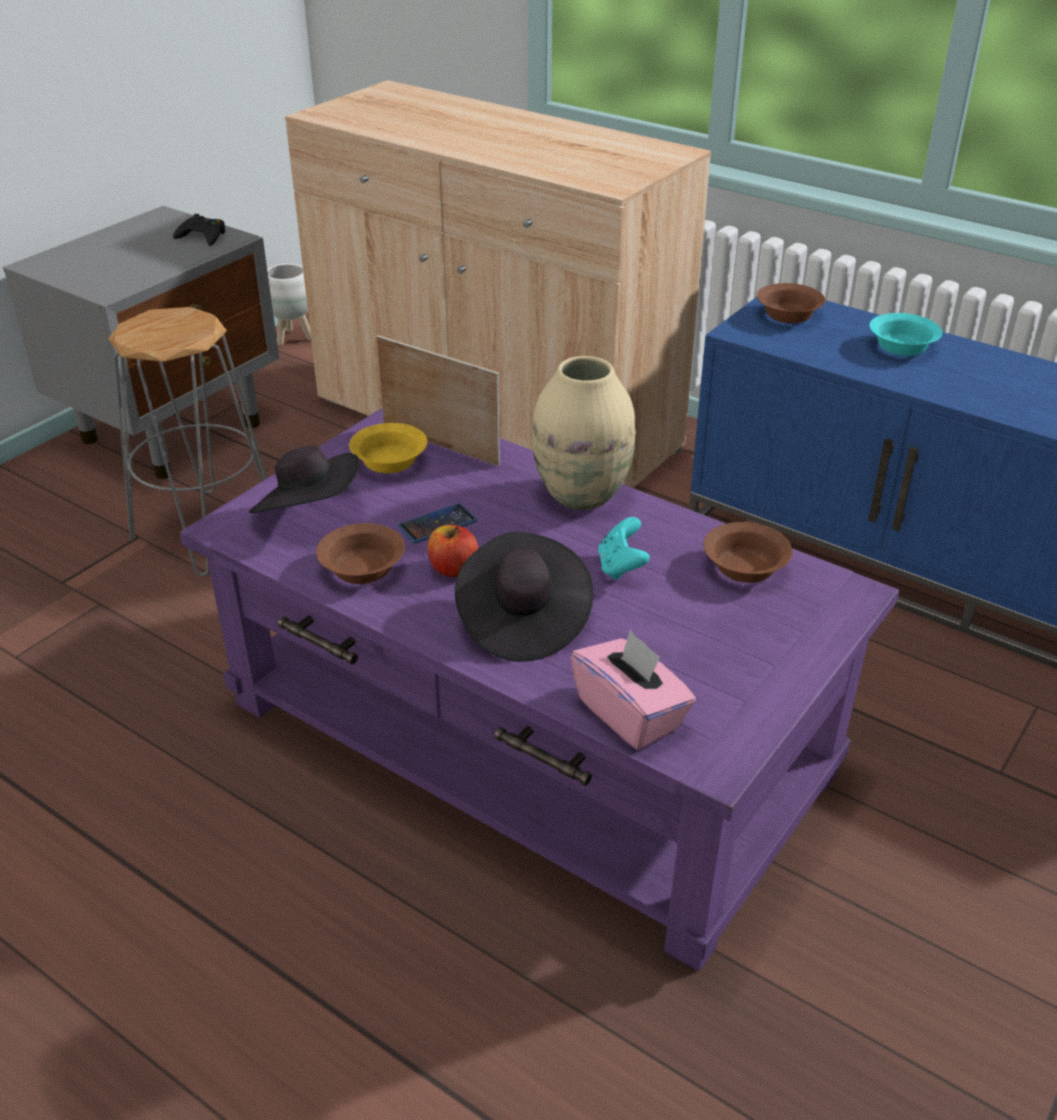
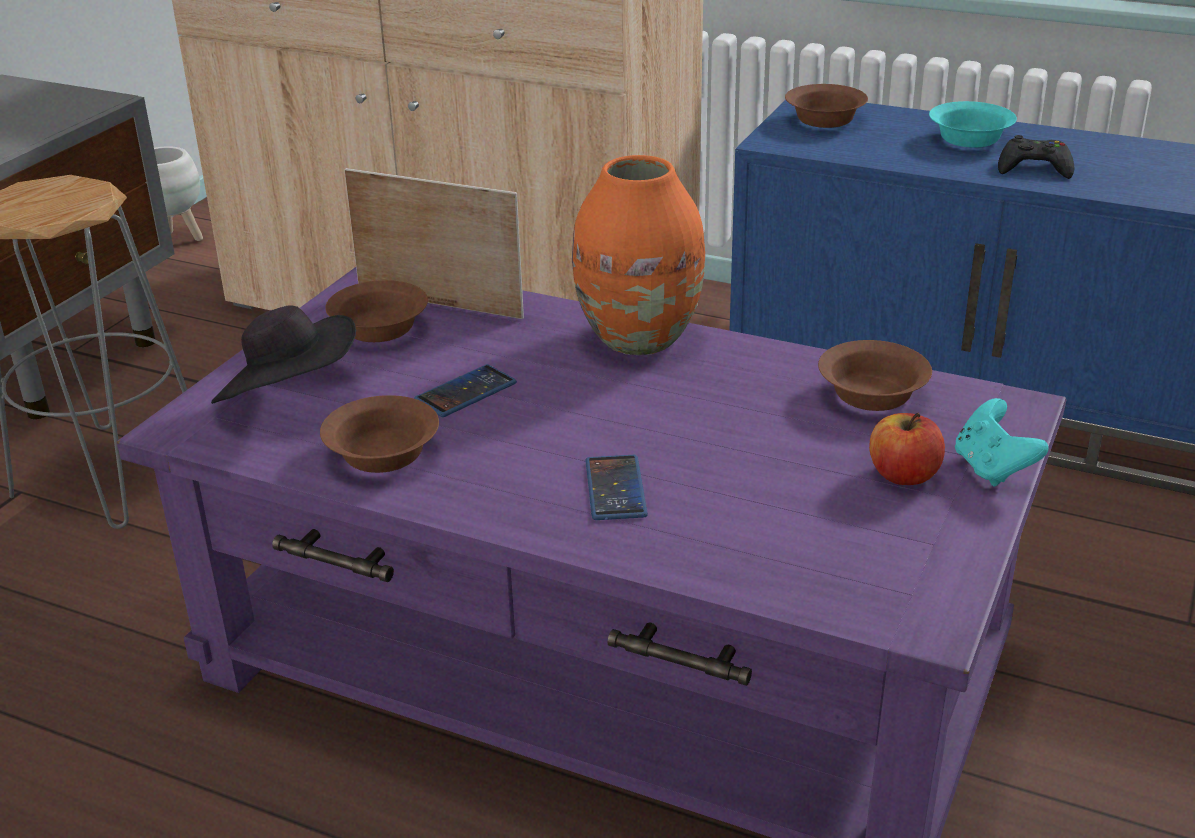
camera: 10 degrees left, 5 degrees down
(202, 236) = (64, 102): black game controller -> black game controller (1034, 167)
(390, 462) = (380, 330): yellow bowl -> brown bowl
(453, 569) = (503, 440): apple -> apple (903, 475)
(522, 621) = (615, 489): black hat -> phone
(582, 495) = (640, 338): beige vase -> orange vase
(621, 567) = (719, 412): turquoise game controller -> turquoise game controller (992, 469)
(630, 714) = (796, 579): pink tissue box -> none

